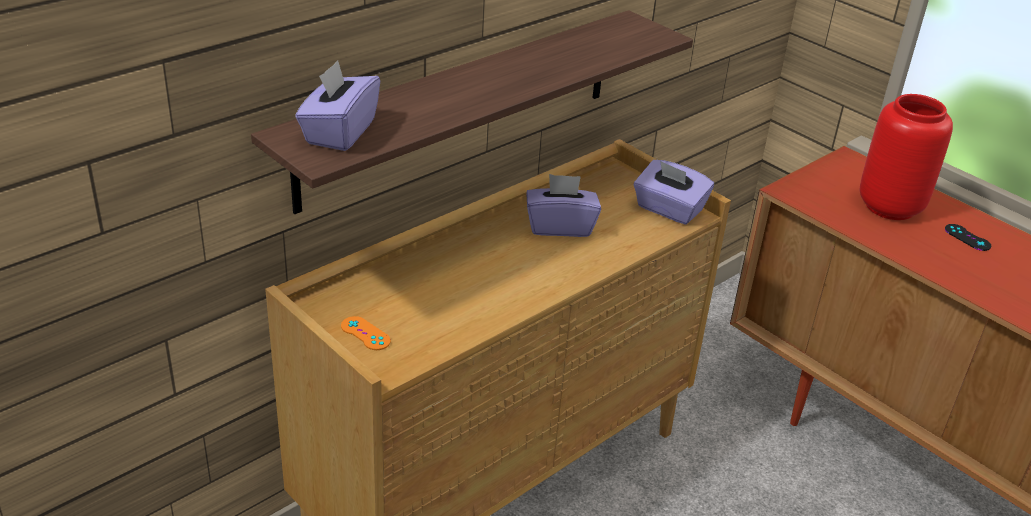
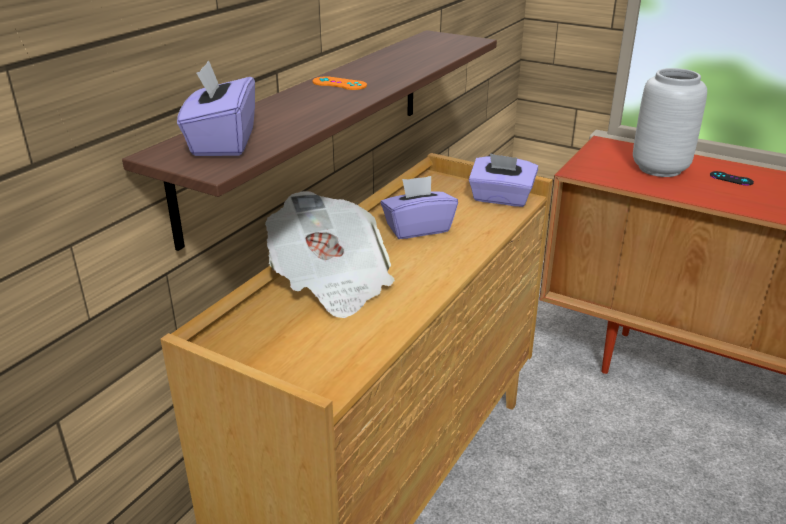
camera: 15 degrees left, 5 degrees down
(365, 333) = (284, 361): orange game controller -> orange game controller (339, 84)
(445, 266) = (331, 282): none -> newspaper
(888, 206) = (658, 168): red vase -> grey vase

